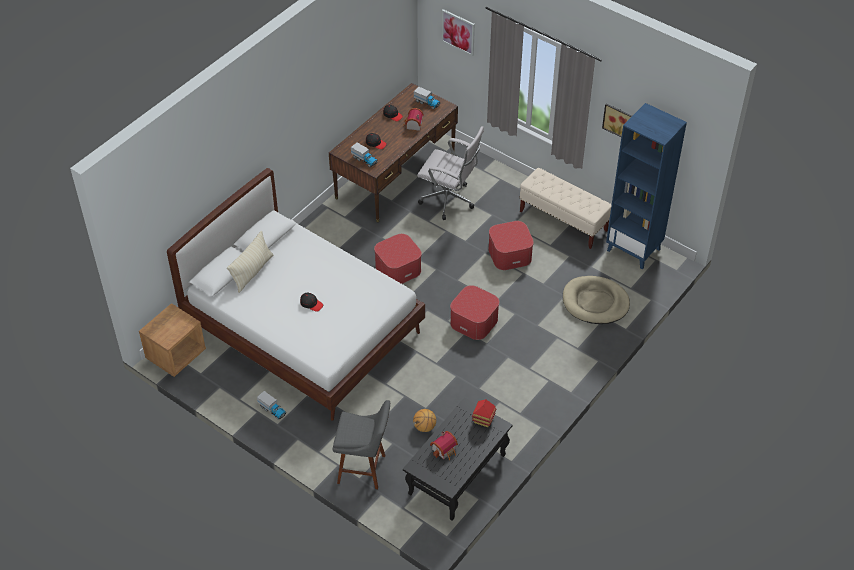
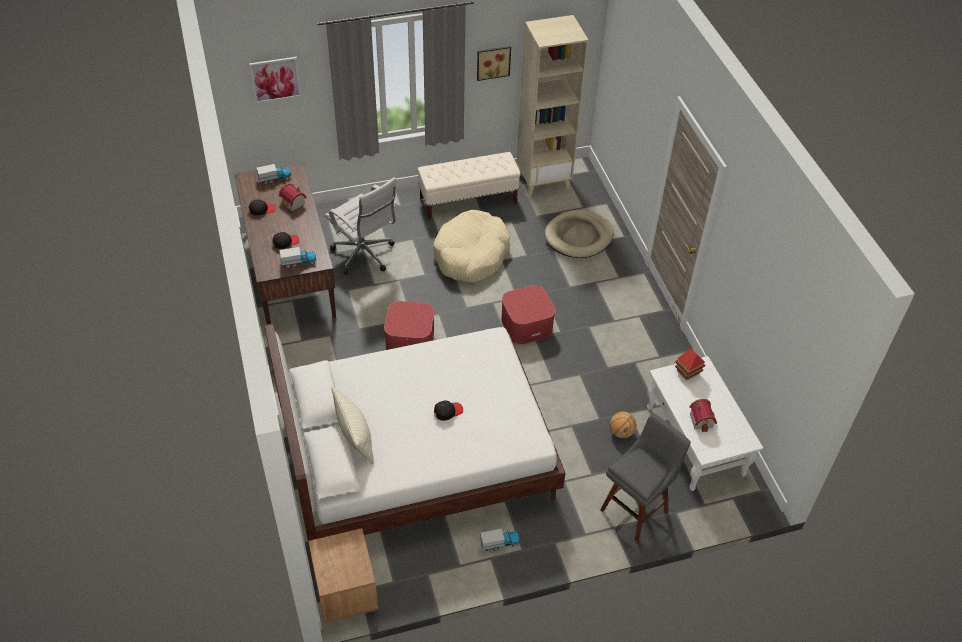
camera: 55 degrees left, 0 degrees up
(449, 201) = (365, 256): white office chair -> white office chair turned 75 degrees clockwise
(457, 475) = (695, 441): black coffee table -> white coffee table
(510, 254) = (471, 255): ottoman -> beige dog bed
(634, 250) = (543, 180): blue bookcase -> beige bookcase

